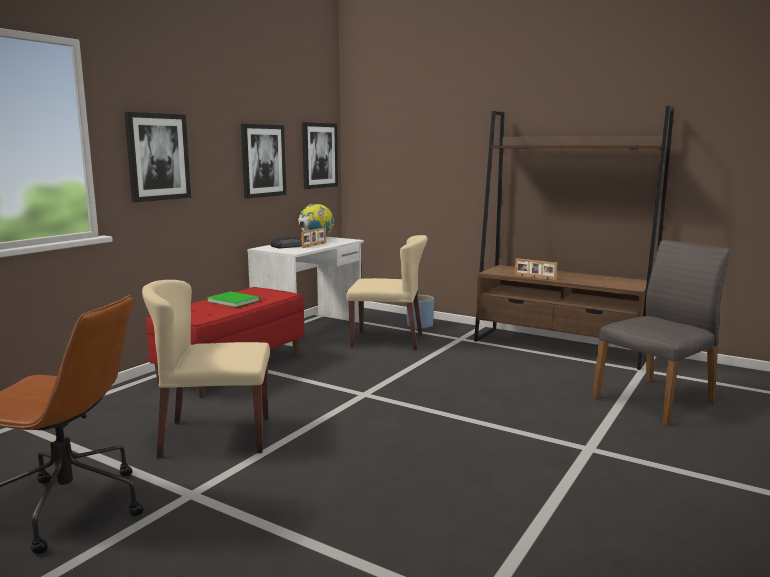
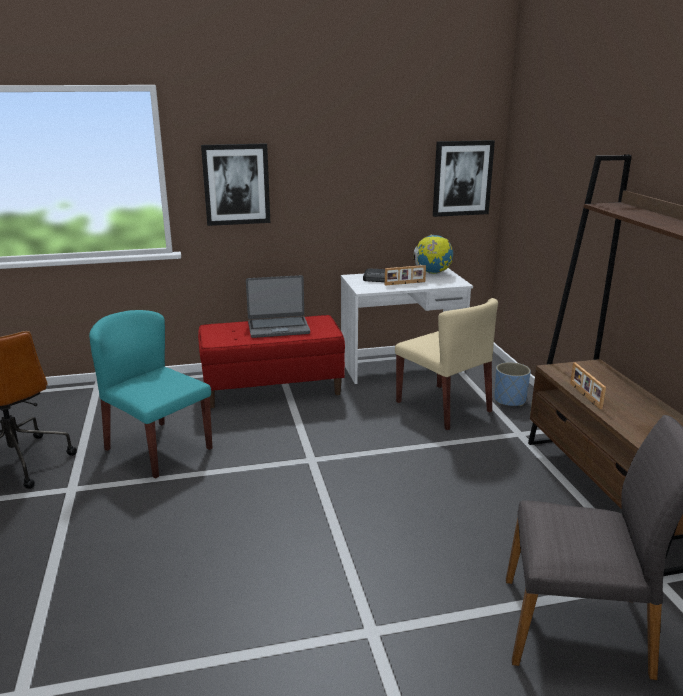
camera: 45 degrees right, 10 degrees up
(215, 436) = (158, 448): beige chair -> turquoise chair
(233, 300) = (278, 328): green book -> laptop
(263, 160) = (371, 186): picture -> none

